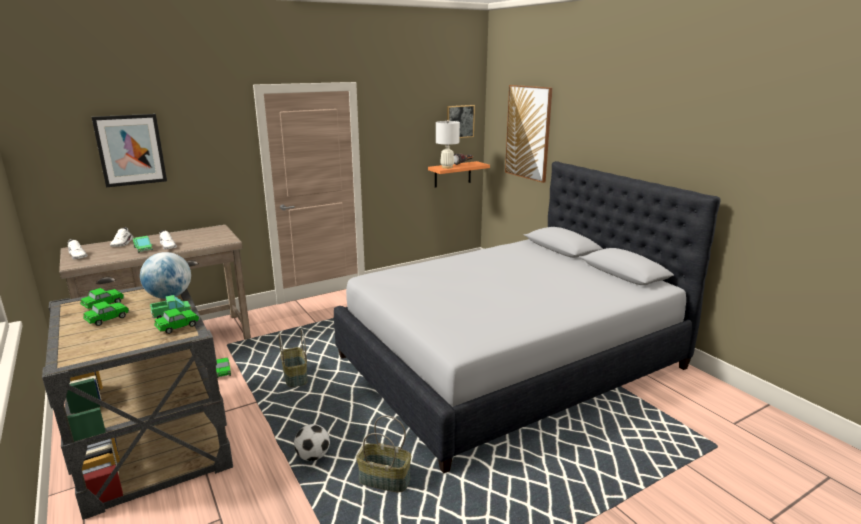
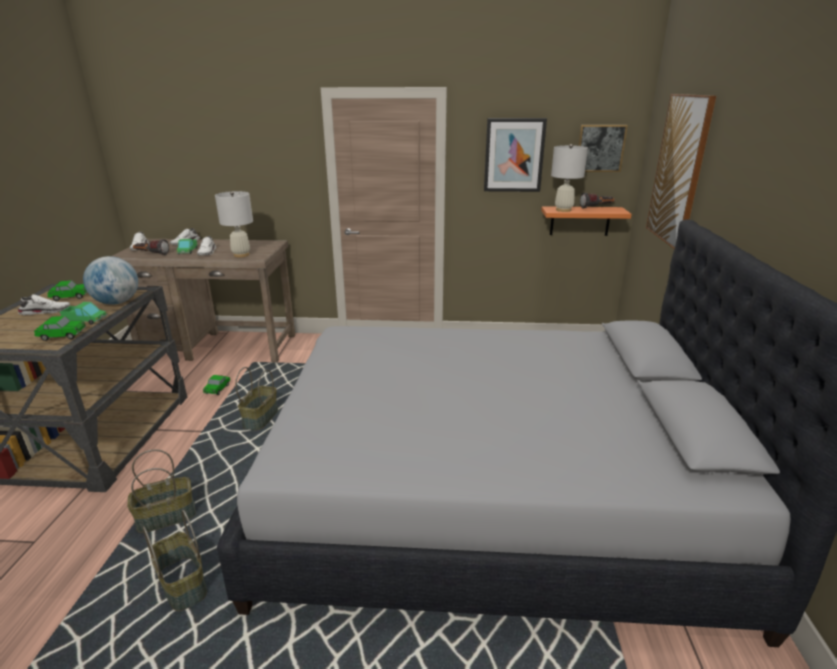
camera: 35 degrees right, 5 degrees up
(107, 319) = (46, 311): toy car -> white shoe
(108, 258) = (151, 254): none -> flashlight
(130, 150) = (200, 152): picture -> picture (514, 155)
(208, 242) = (241, 255): none -> white table lamp
(313, 456) = (167, 516): football -> basket

